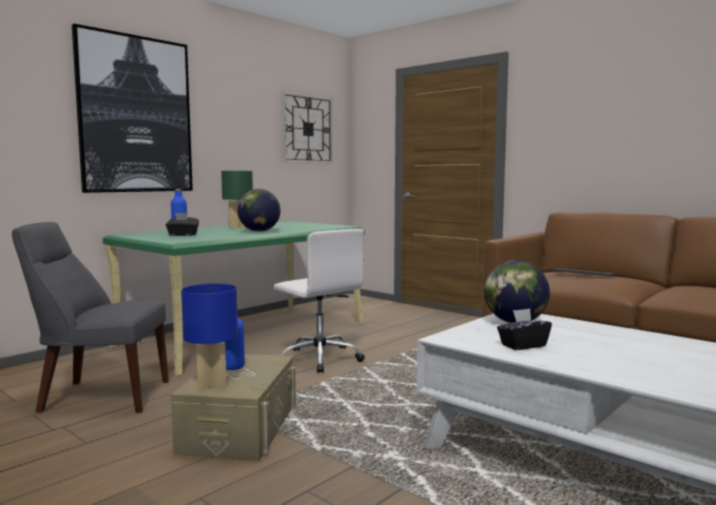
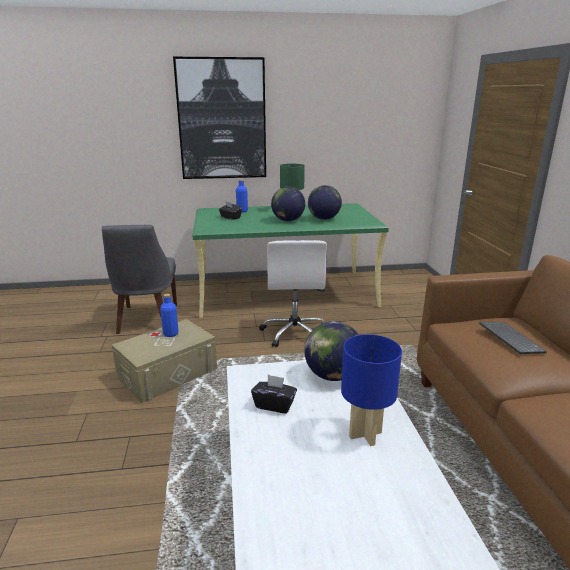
camera: 40 degrees right, 15 degrees up
(100, 396) = (146, 320): grey chair -> grey chair turned 135 degrees counterclockwise
(211, 385) = (137, 345): blue table lamp -> blue table lamp (364, 434)
(293, 228) = (324, 219): none -> globe
(307, 129) = (389, 119): wall clock -> none

